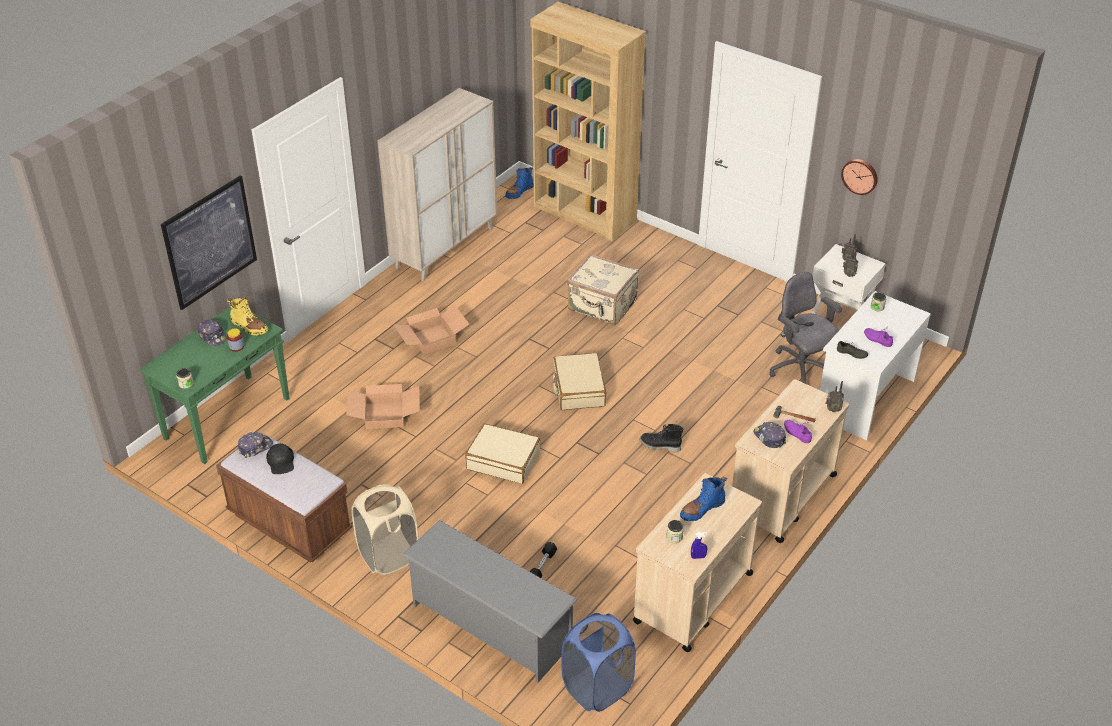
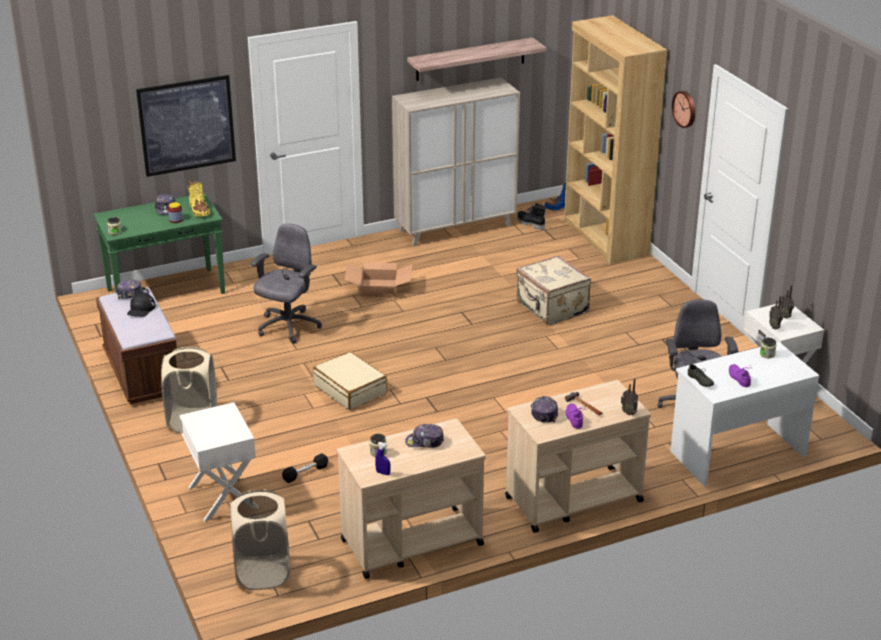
camera: 30 degrees right, 10 degrees down
(385, 414) = (288, 327): cardboard box -> grey office chair
(433, 79) = (470, 59): none -> shelf
(490, 626) = (222, 497): grey shoe rack -> white nightstand
(578, 389) = (467, 360): beige suitcase -> none
(597, 688) = (262, 573): blue laundry basket -> beige laundry basket
(660, 446) = (497, 424): black boot -> black boot (530, 224)
(702, 509) = (424, 442): blue boot -> cap
(860, 176) = (810, 224): wall clock -> wall clock (685, 109)

